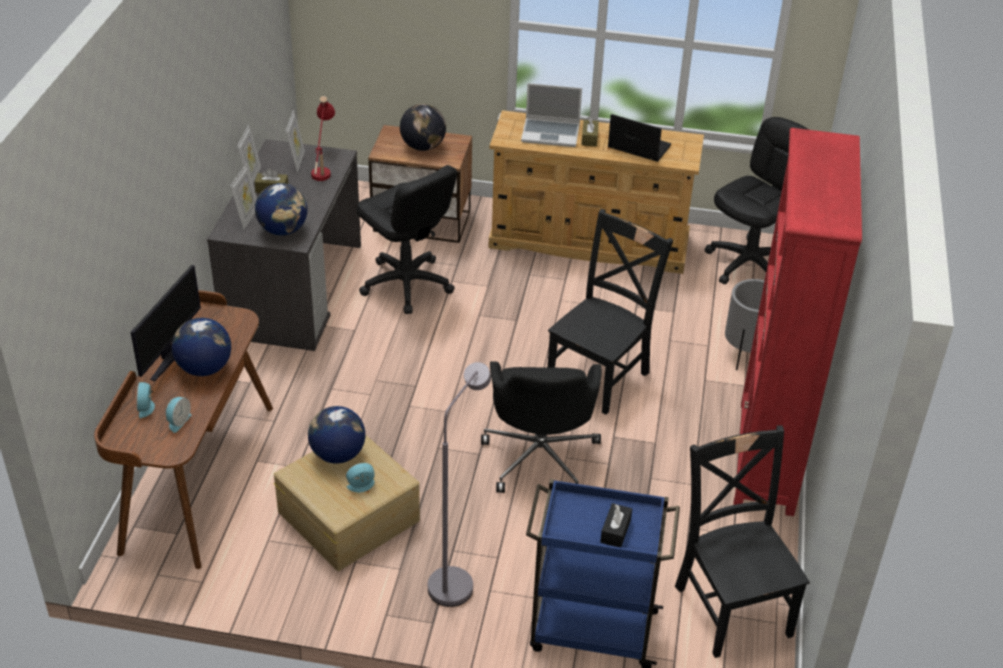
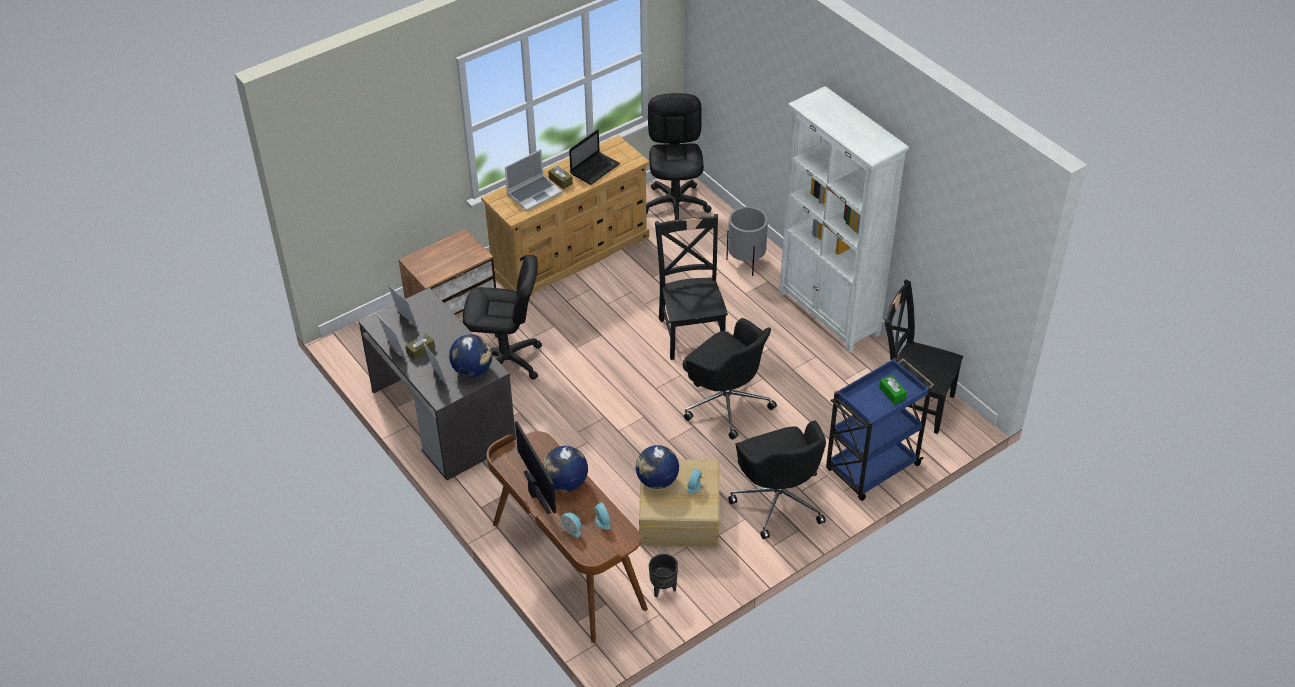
camera: 45 degrees left, 5 degrees up
(238, 564) = (663, 588): none -> black planter
(323, 167) = (428, 313): red table lamp -> none
(423, 147) = (448, 257): globe -> none
(456, 579) = (778, 499): grey floor lamp -> black office chair
(615, 531) = (892, 393): black tissue box -> green tissue box
(637, 147) = (595, 168): laptop -> laptop turned 150 degrees clockwise
(766, 457) = (829, 314): red bookcase -> white bookcase

